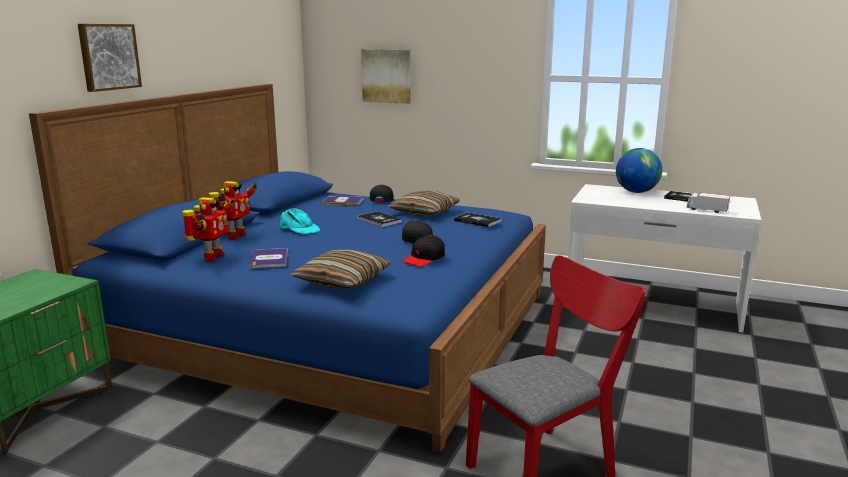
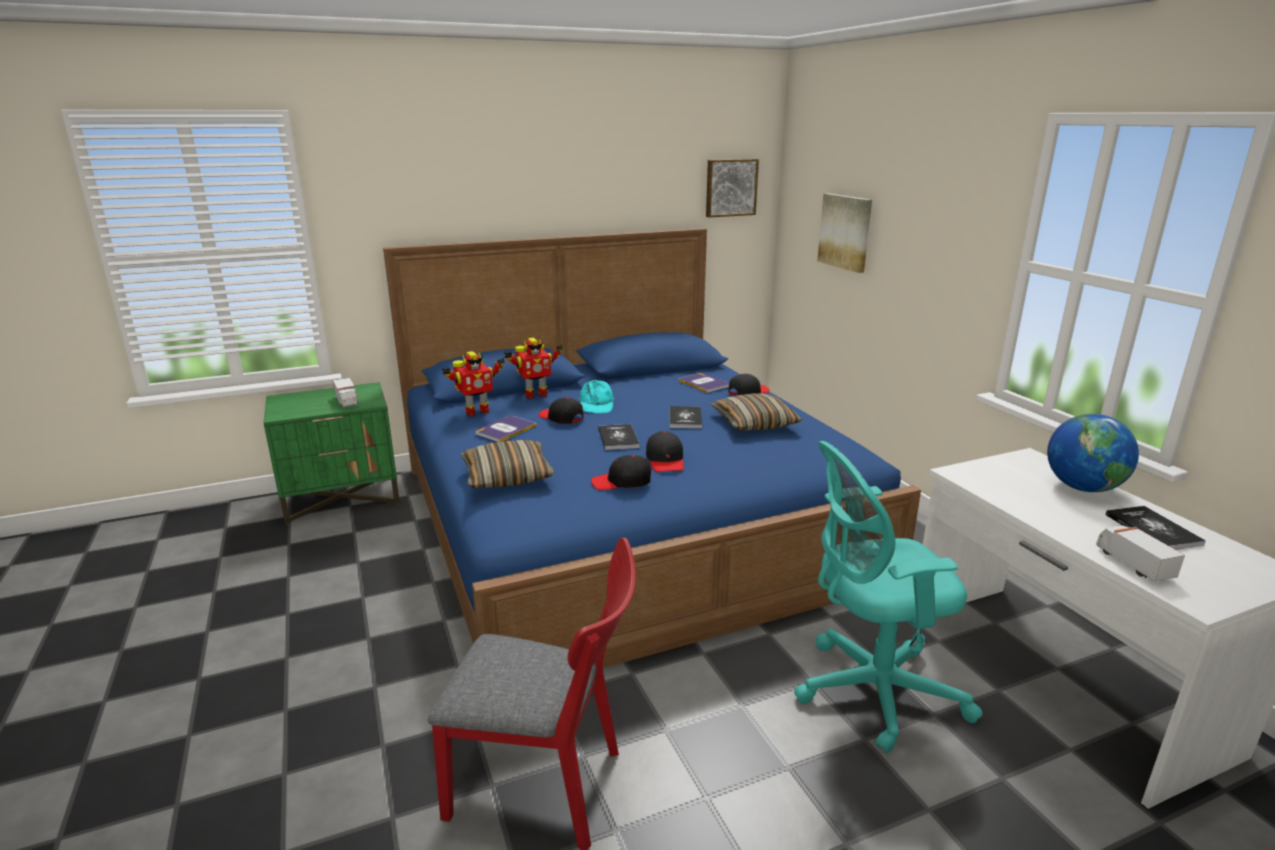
camera: 45 degrees right, 5 degrees up
(40, 289) = (347, 401): none -> toy truck
(108, 57) = (478, 196): picture -> picture (730, 187)
(294, 242) = (561, 418): none -> black cap
(477, 221) = (786, 455): book -> book (618, 438)
(603, 343) = (870, 691): none -> turquoise office chair

